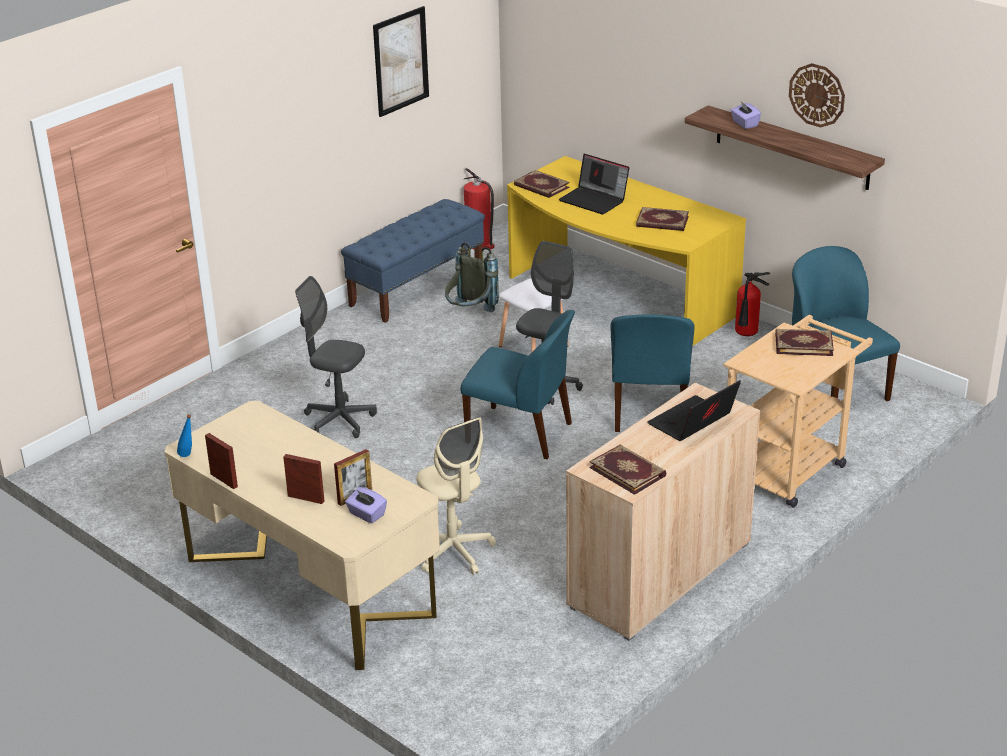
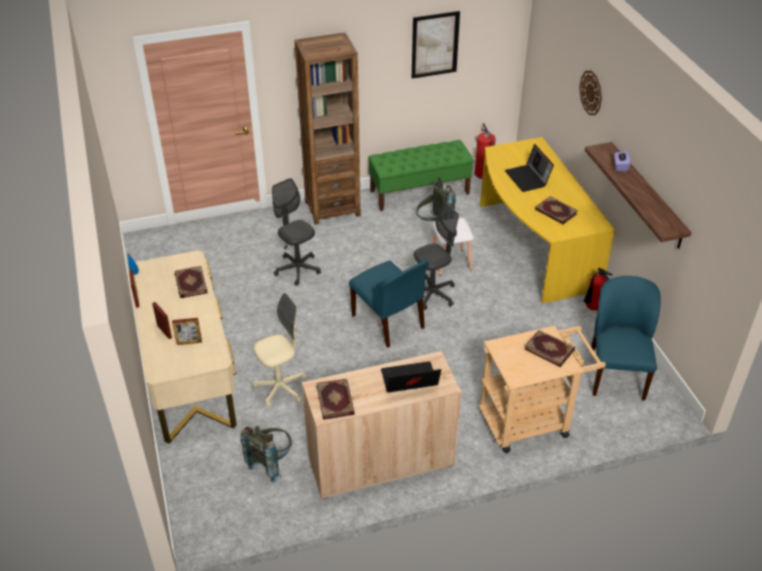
camera: 30 degrees right, 10 degrees up
(316, 340) = (332, 208): none -> brown bookcase
(366, 514) = (184, 357): purple tissue box -> none
(417, 287) = (420, 192): blue bench -> green bench
(454, 552) = (281, 388): beige office chair -> beige office chair turned 120 degrees counterclockwise
(524, 631) = (271, 462): none -> grey backpack
(541, 187) = (504, 156): book -> book (190, 283)
(649, 411) = (479, 339): blue chair -> none
(817, 95) = (665, 166): wall clock -> wall clock (591, 92)

